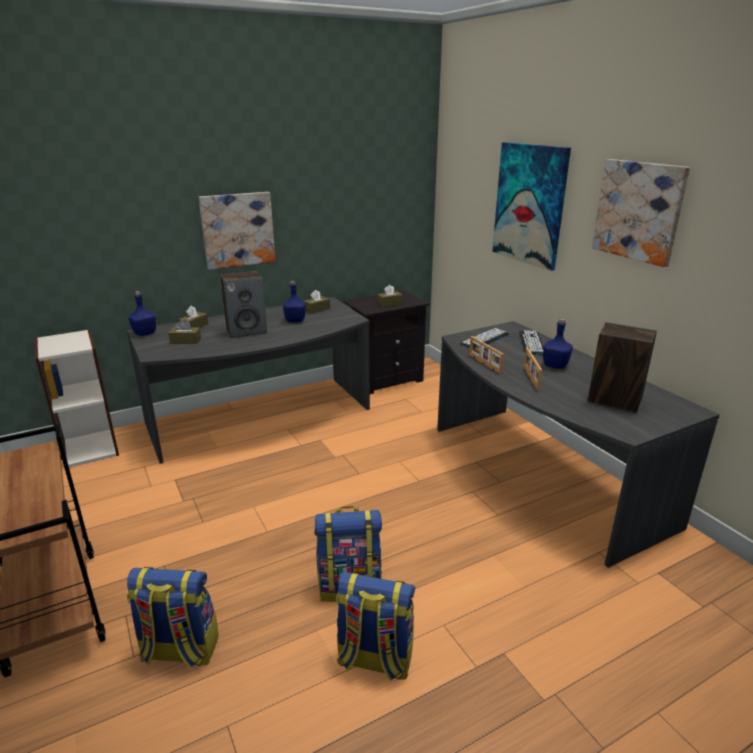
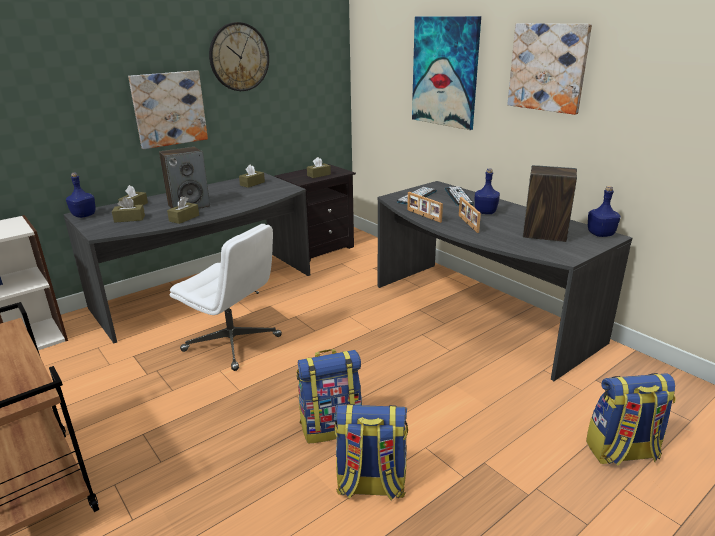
camera: 10 degrees left, 0 degrees up
(179, 650) = (179, 507): backpack -> backpack (622, 452)
(237, 345) = (184, 218): none -> brown tissue box
(273, 478) = (233, 344): none -> white office chair
(295, 320) = (234, 194): blue bottle -> blue bottle (600, 234)
(314, 178) = (239, 57): none -> wall clock

